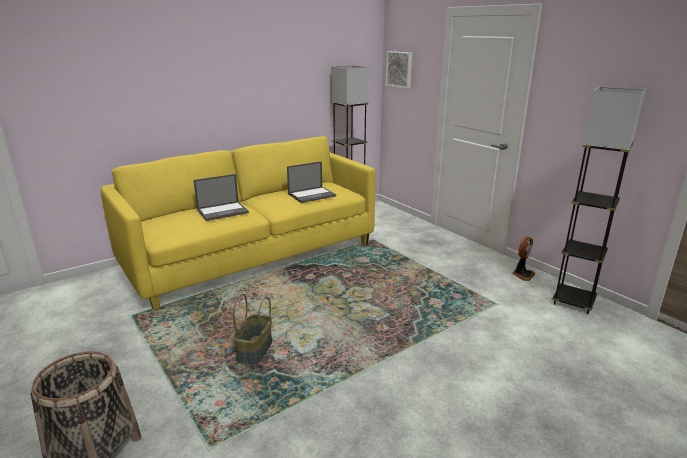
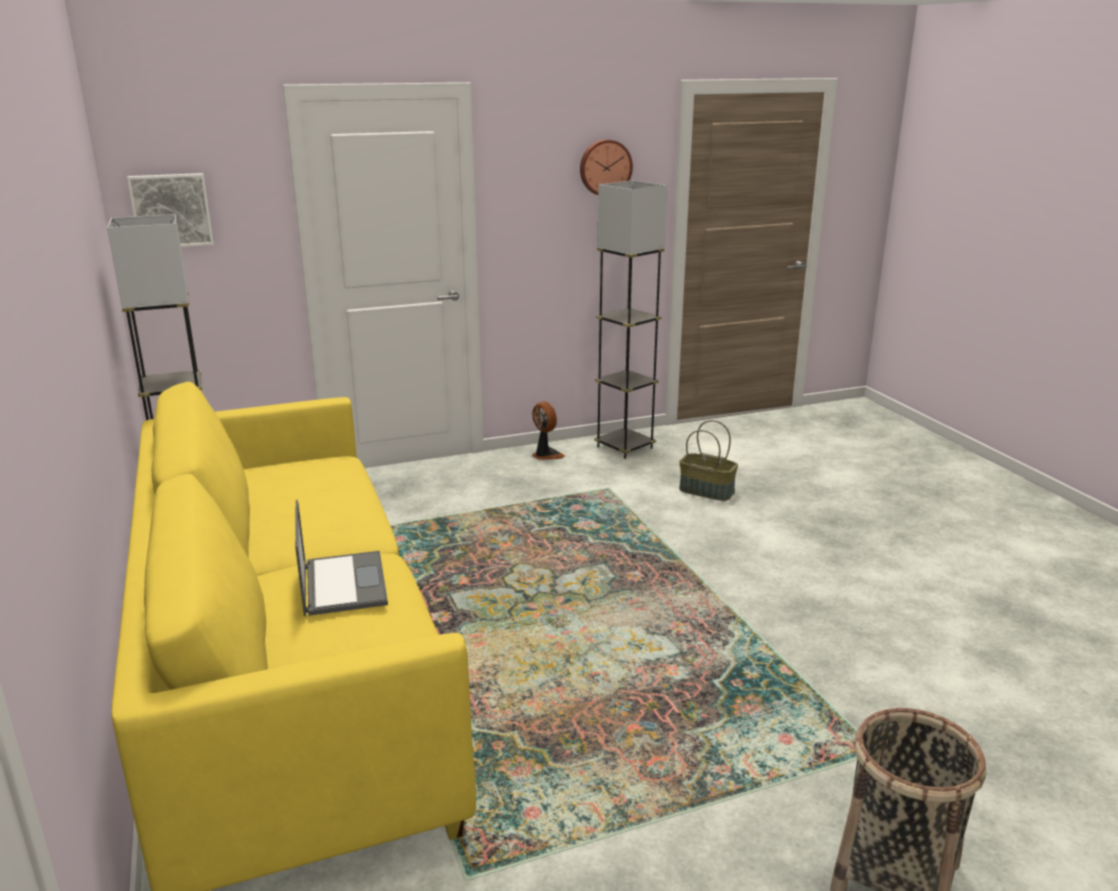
camera: 75 degrees left, 0 degrees up
(255, 350) = (658, 697): basket -> basket (707, 491)
(312, 195) = (325, 488): laptop -> none
(632, 75) = (605, 167): none -> wall clock

